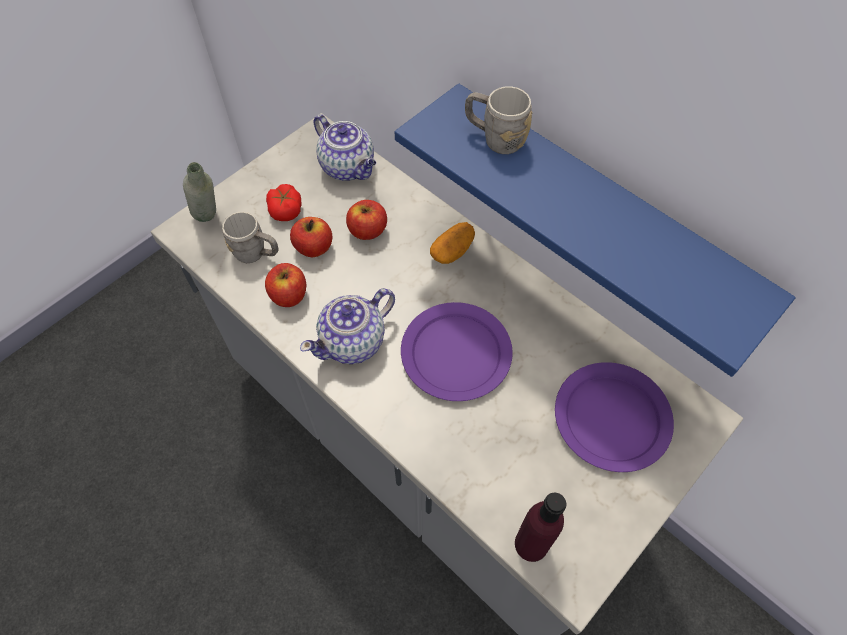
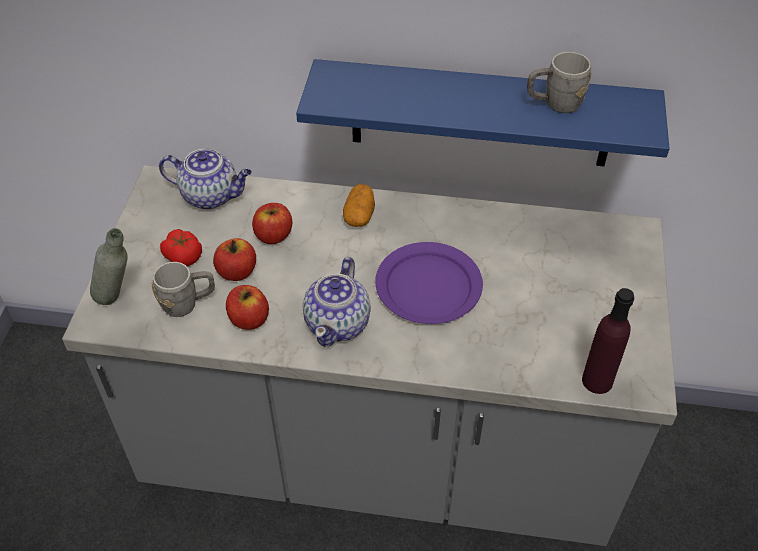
camera: 35 degrees left, 10 degrees down
(495, 138) = (379, 83): grey mug -> grey mug (554, 103)
(613, 418) = (579, 266): purple plate -> none

